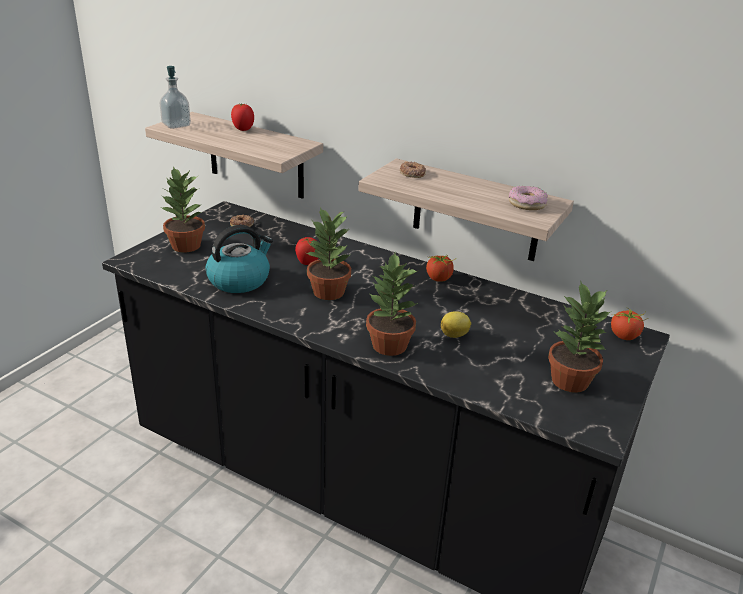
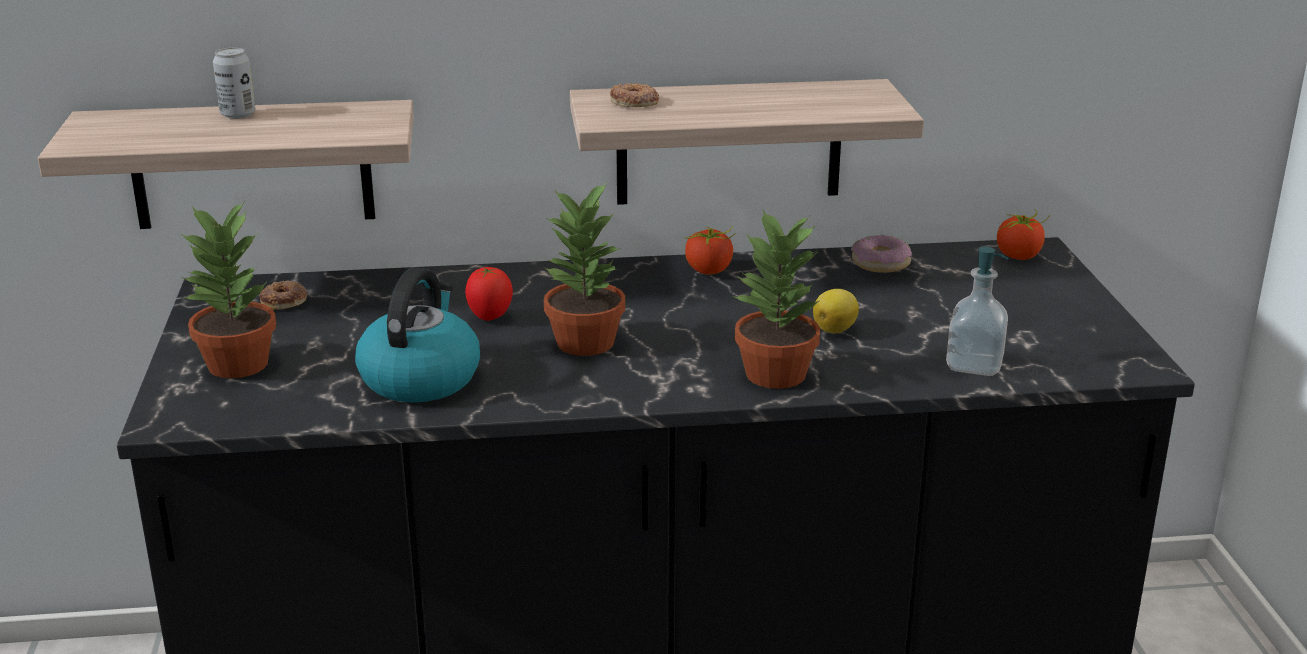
camera: 35 degrees left, 5 degrees down
(176, 125) = (95, 138): soap dispenser -> soap dispenser (974, 365)
(243, 130) = (238, 114): tomato -> can
(527, 204) = (846, 97): donut -> donut (880, 263)
(570, 380) = (1034, 326): potted plant -> none

